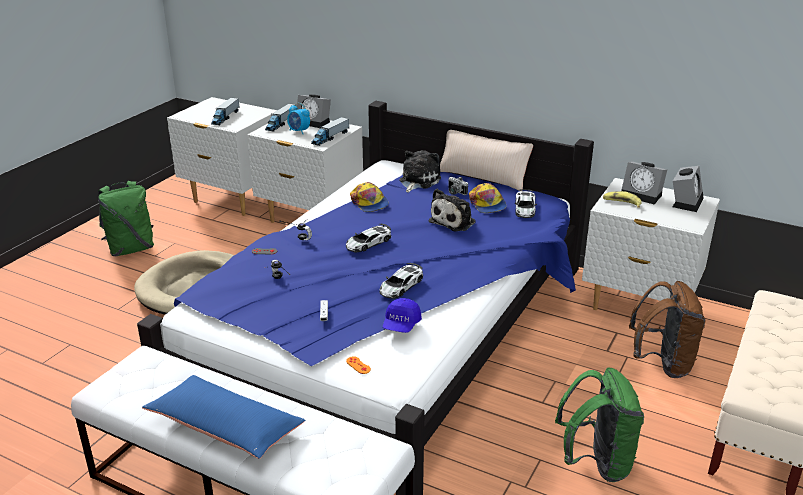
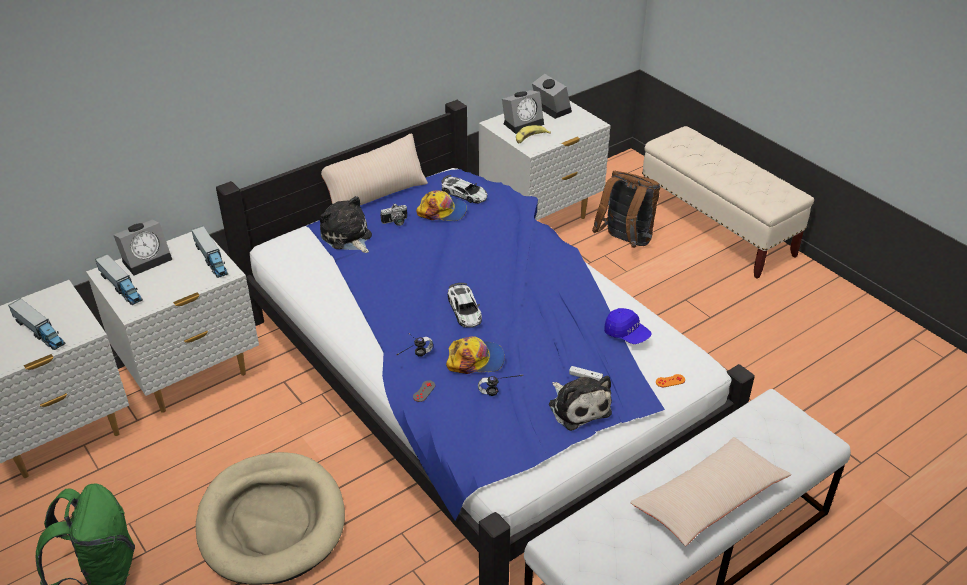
camera: 65 degrees left, 10 degrees up
(225, 427) = (708, 500): blue pillow -> beige pillow
(299, 131) = (164, 278): alarm clock -> none
(369, 203) = (371, 285): cap -> cap (475, 360)
(401, 286) = (563, 313): toy car -> none
(454, 221) = (458, 242): plush toy -> plush toy (578, 407)
(596, 463) = (722, 326): green backpack -> none

